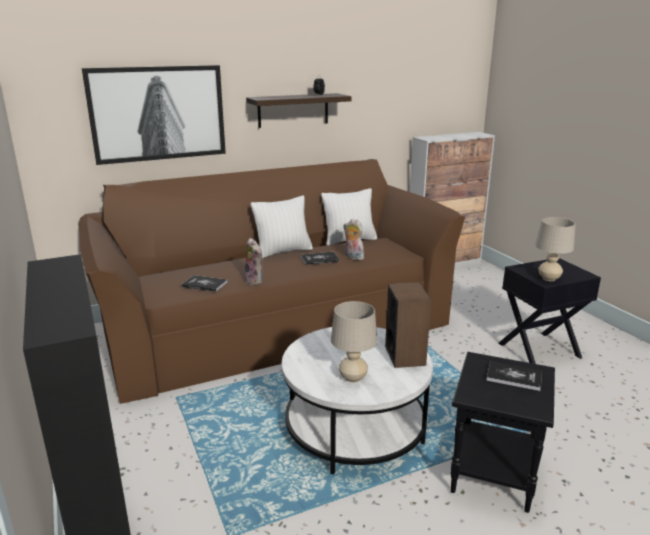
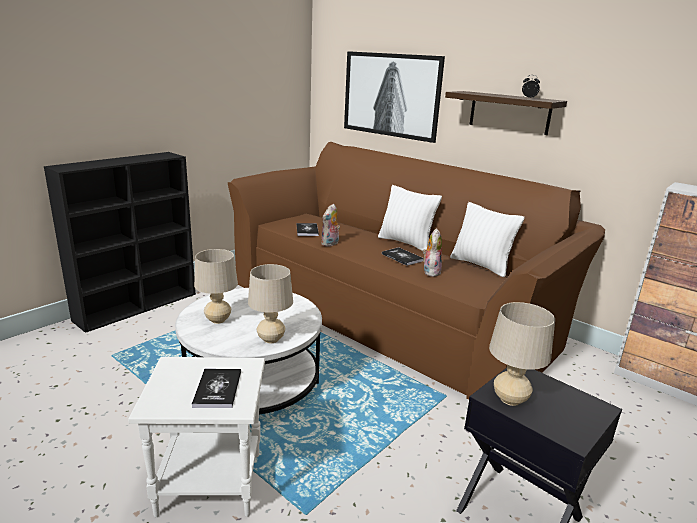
camera: 65 degrees right, 0 degrees up
(405, 355) = (271, 339): speaker -> beige table lamp
(494, 476) = (208, 485): black side table -> white side table

